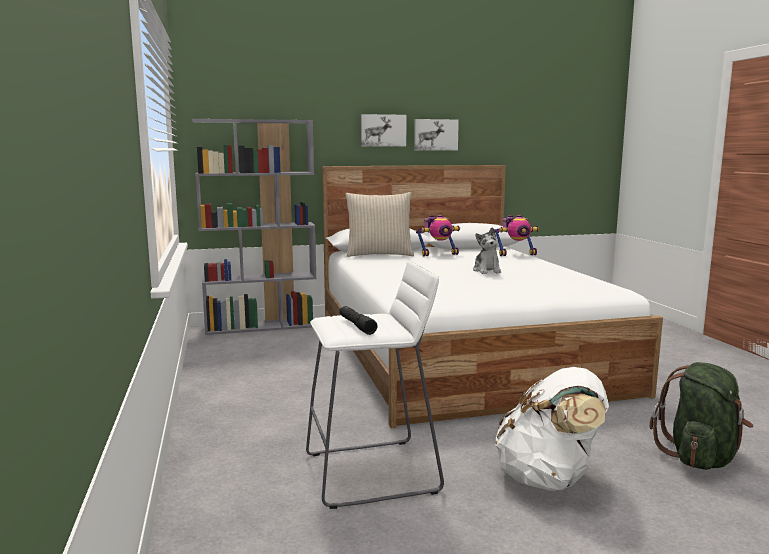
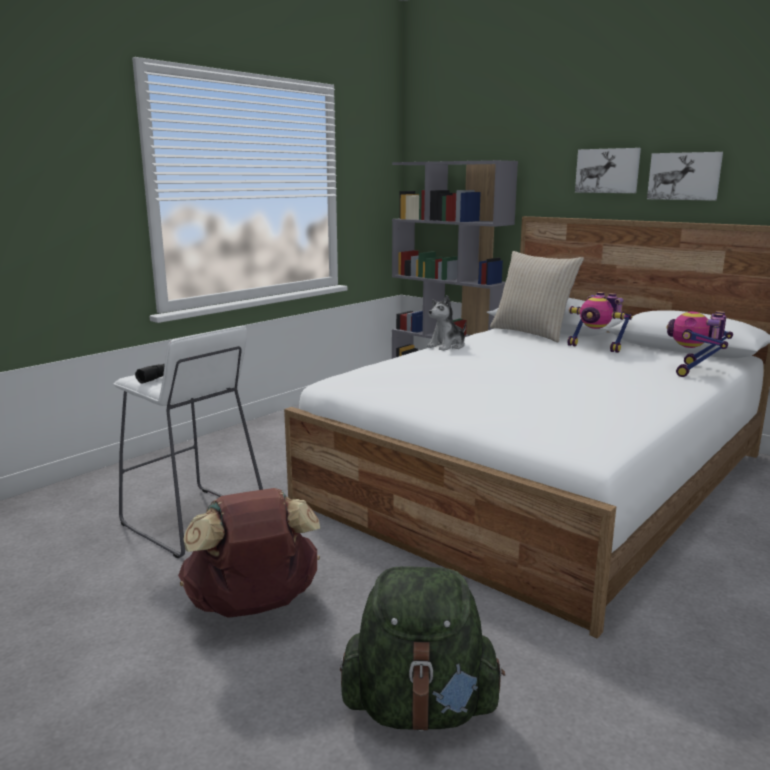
camera: 55 degrees right, 5 degrees up
(487, 271) = (549, 377): plush toy -> plush toy (447, 346)
(516, 254) = (694, 371): toy robot -> toy robot turned 75 degrees clockwise
(548, 479) = (253, 606): white backpack -> brown backpack

